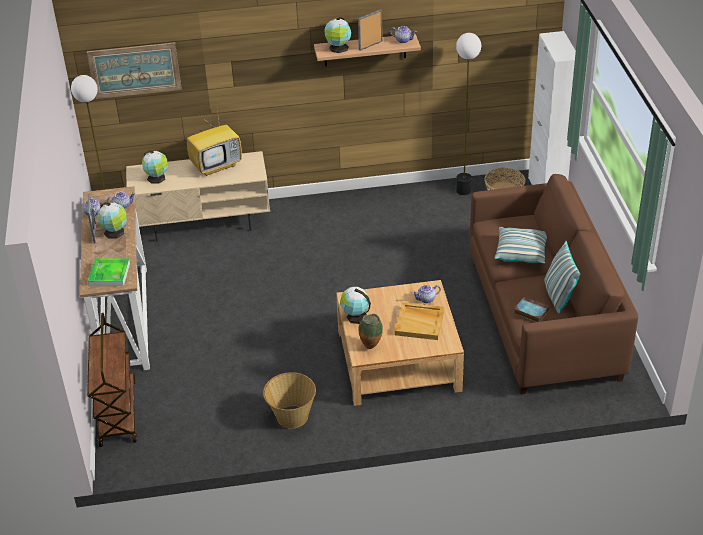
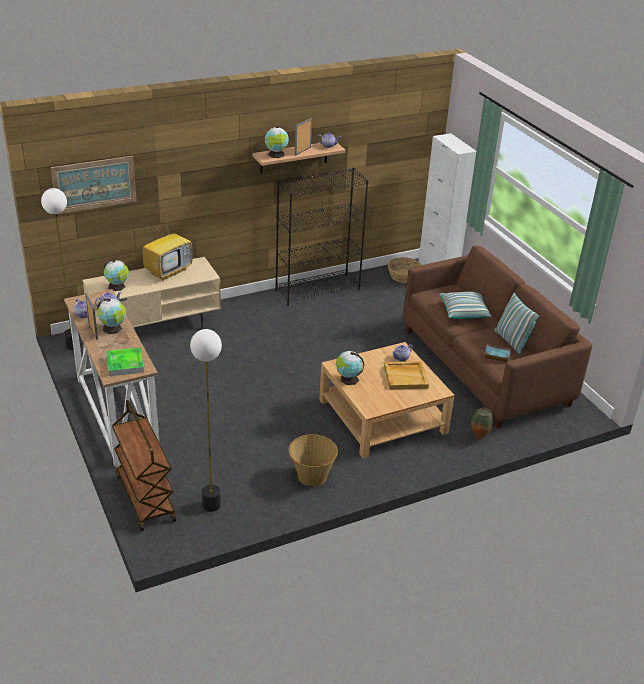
camera: 20 degrees left, 5 degrees down
(370, 346) = (373, 401): vase -> vase (478, 436)
(397, 197) = (318, 290): none -> black bookcase
(463, 190) = (370, 279): floor lamp -> floor lamp (211, 505)

